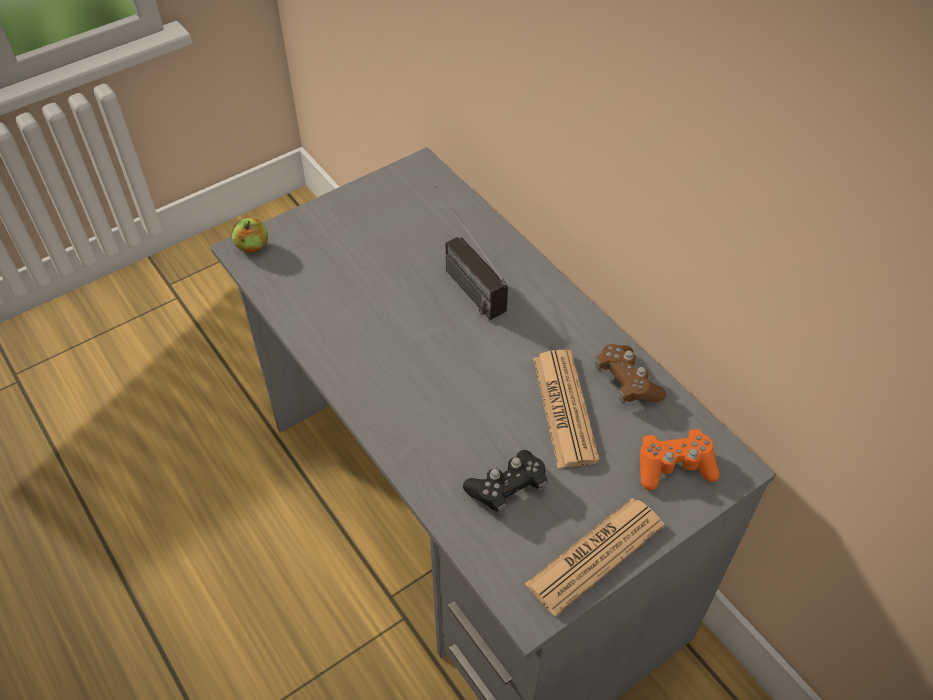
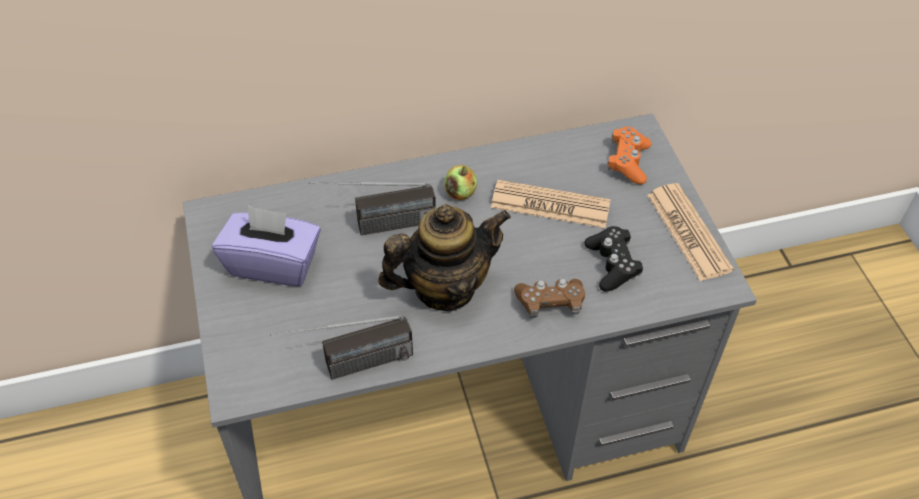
camera: 70 degrees left, 0 degrees up
(252, 247) = (237, 382): apple -> apple (460, 193)
(292, 311) = (348, 367): none -> radio
(385, 224) = (273, 263): none -> purple tissue box
(411, 352) = (444, 287): none -> teapot
(626, 382) = (540, 160): brown game controller -> brown game controller (550, 303)

